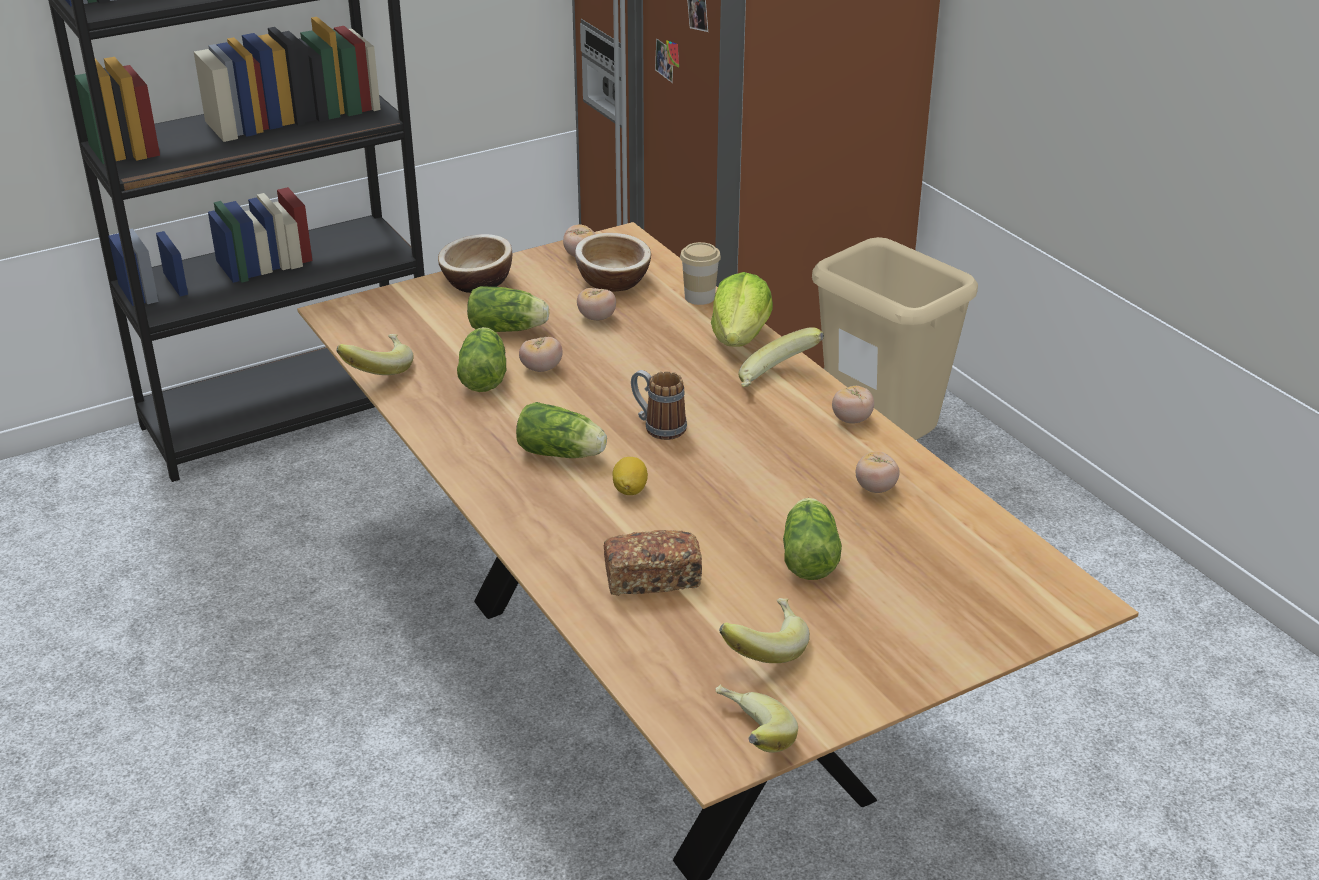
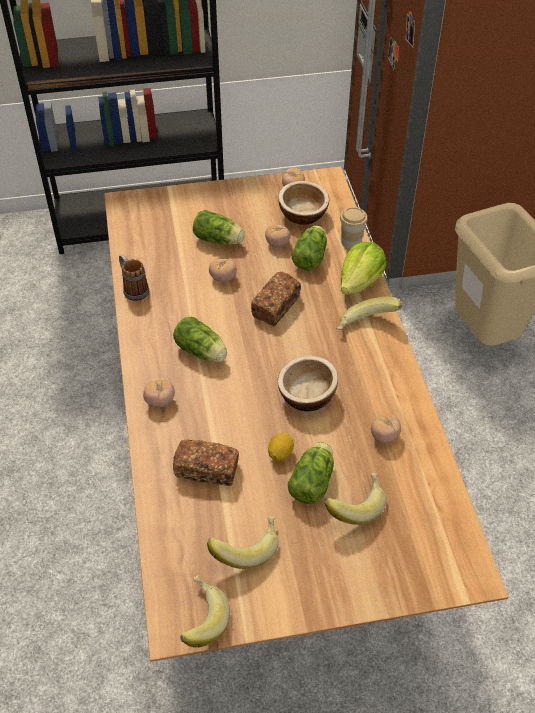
camera: 20 degrees right, 15 degrees up
(377, 370) = (126, 254): banana -> banana (354, 505)
(477, 282) = (219, 196): bowl -> bowl (307, 395)
(484, 375) = (186, 274): lettuce -> lettuce (311, 256)
(630, 489) = (228, 393): lemon -> lemon (280, 453)
(638, 385) = (276, 307): none -> bread
(658, 426) = (271, 345): mug -> mug (133, 289)
(851, 420) = (398, 373): tomato -> tomato (160, 401)

